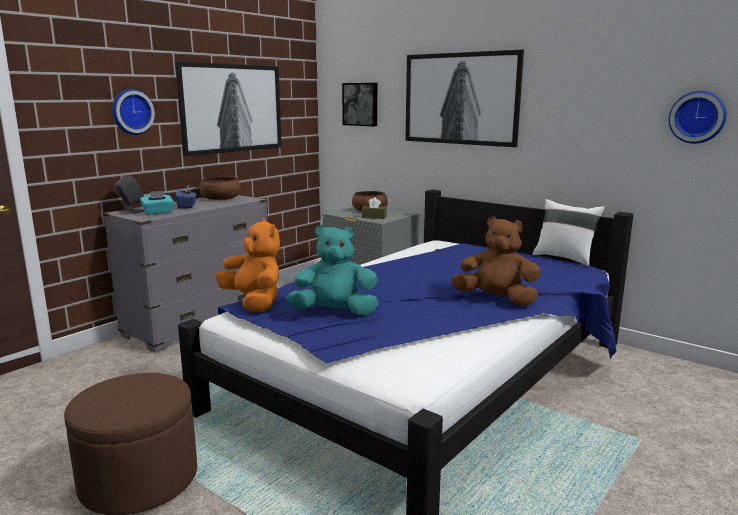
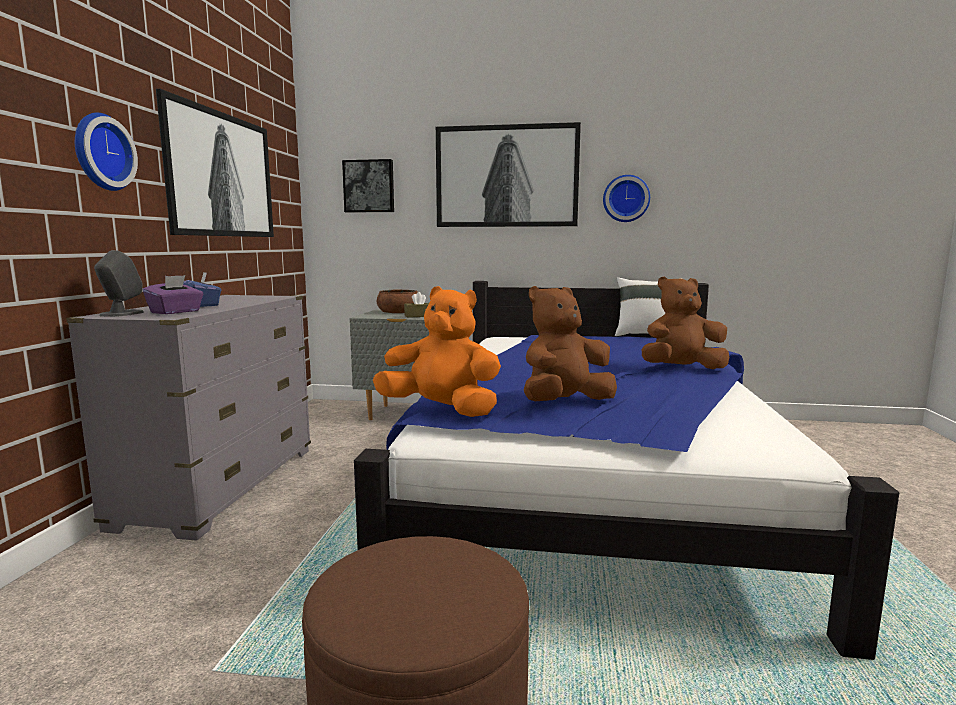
camera: 30 degrees left, 5 degrees down
(158, 213) = (176, 312): turquoise tissue box -> purple tissue box
(221, 198) = (230, 298): brown bowl -> none
(335, 313) = (565, 403): turquoise plush toy -> brown plush toy
(697, 117) = (757, 187): wall clock -> wall clock (626, 198)

